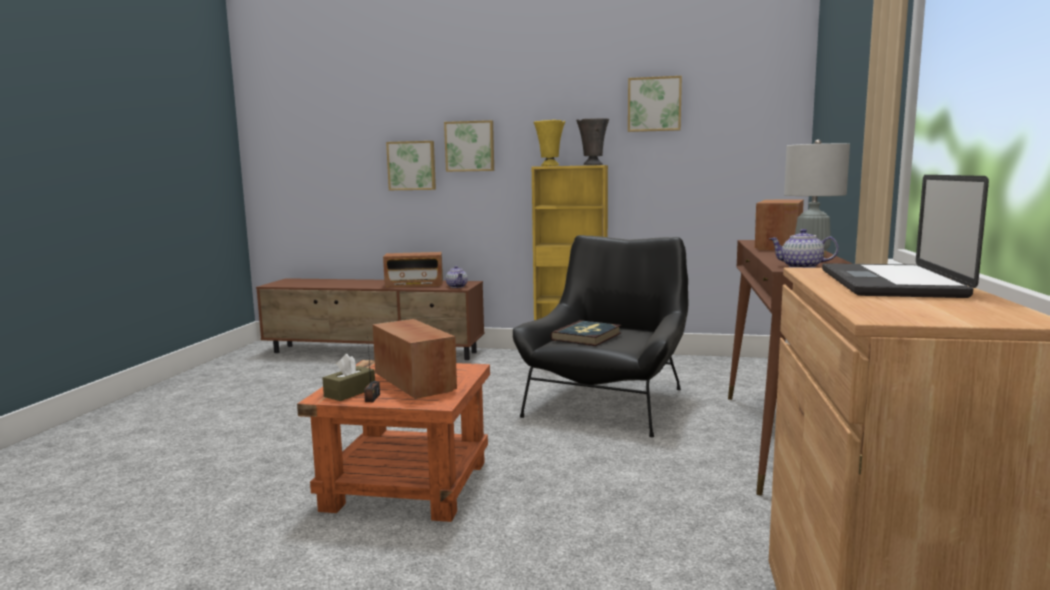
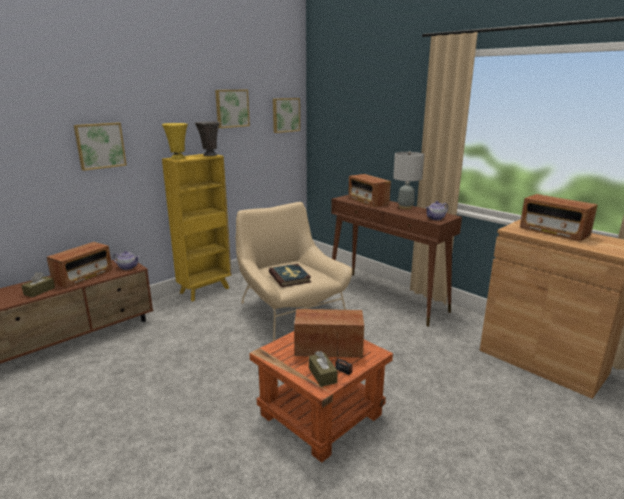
camera: 55 degrees left, 10 degrees up
(368, 285) = (39, 291): none -> brown tissue box
(412, 165) = (42, 168): picture -> picture (285, 115)
(608, 402) = (290, 311): black armchair -> beige armchair
(889, 283) = (553, 232): laptop -> radio

